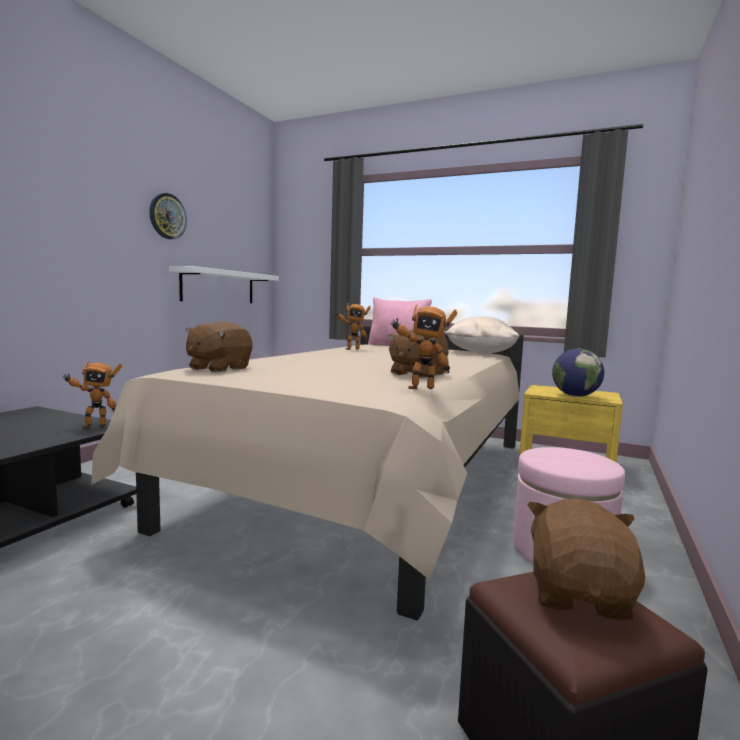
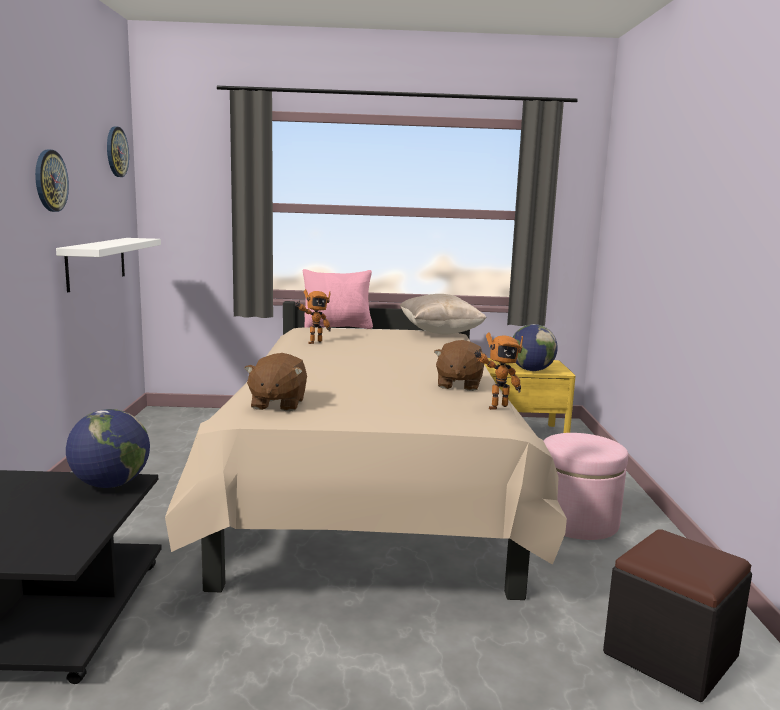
camera: 25 degrees left, 5 degrees up
(94, 425) = (110, 484): toy robot -> globe
(250, 211) = (116, 152): none -> wall clock
(580, 595) = (681, 549): brown plush toy -> none

